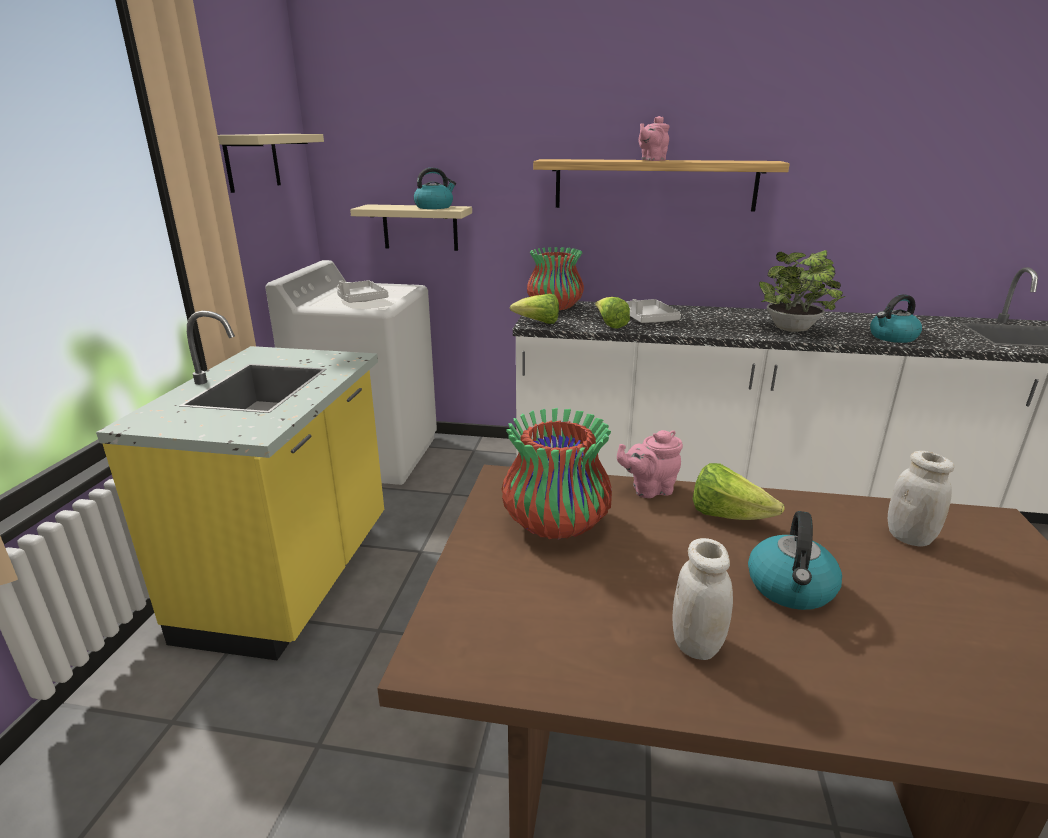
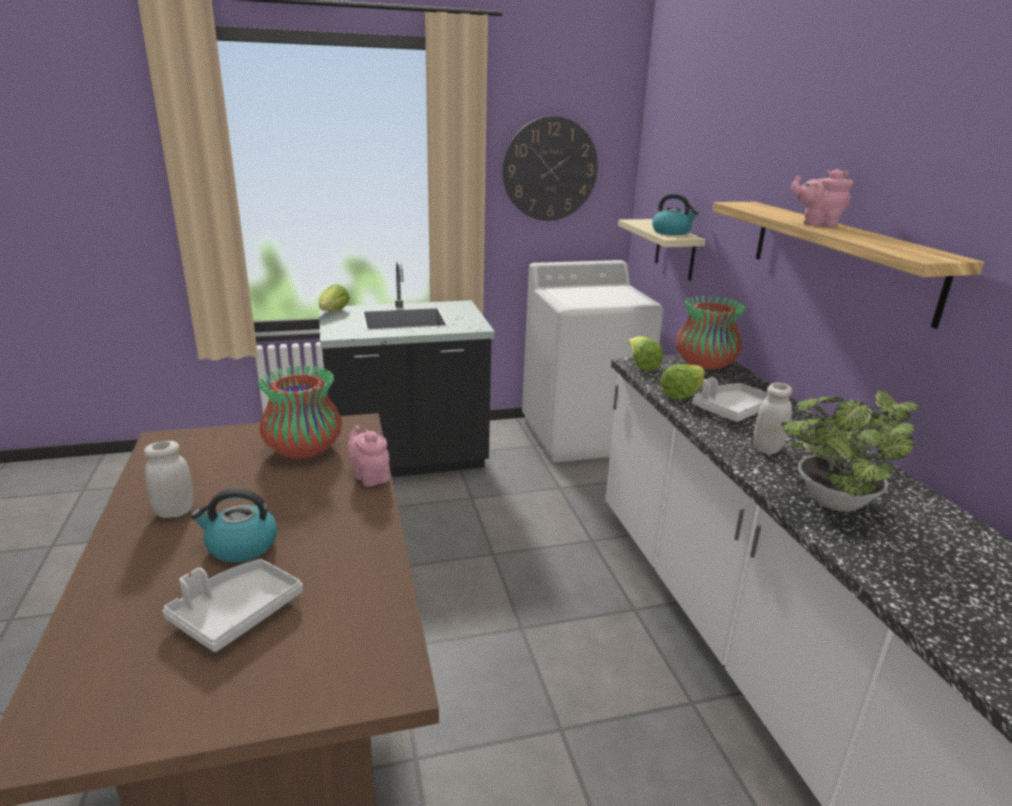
camera: 65 degrees right, 0 degrees up
(252, 162) = (550, 169): beige shelf -> wall clock
(293, 580) = (408, 461): yellow counter -> black counter
(360, 300) = (581, 296): grey tray -> grey tray (236, 613)
(727, 516) = (341, 514): lettuce -> lettuce (333, 312)
(892, 337) = (922, 592): kettle -> none
(909, 537) = (338, 612): white jar -> white jar (767, 449)

